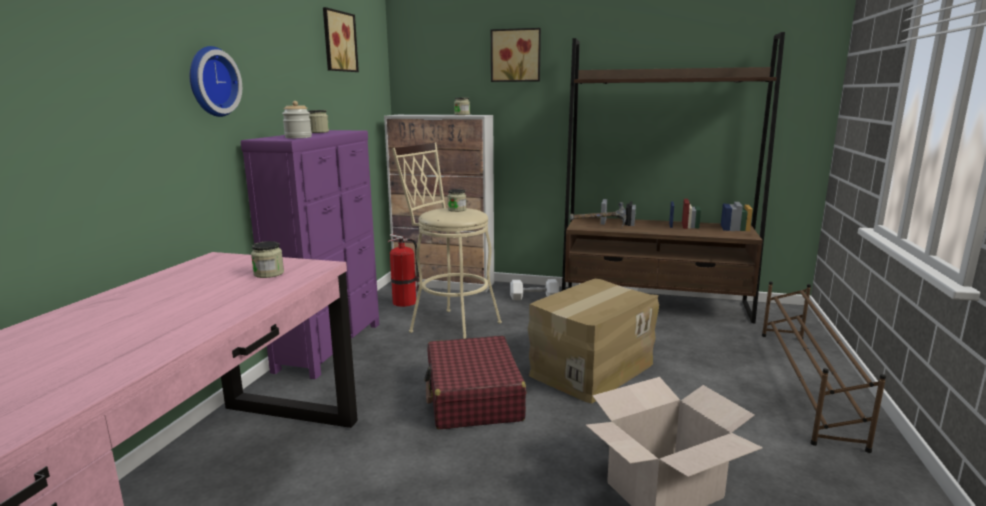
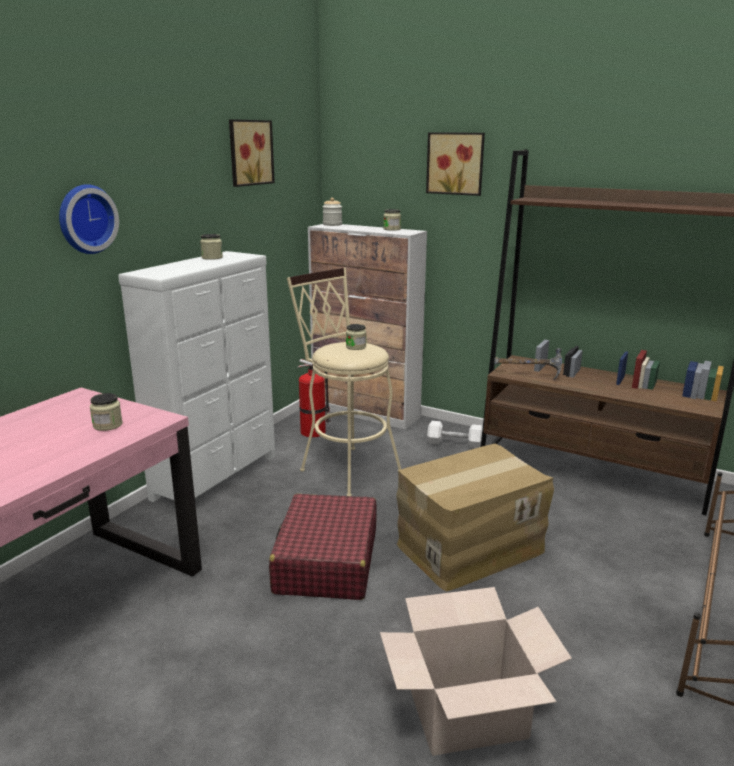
camera: 15 degrees right, 5 degrees up
(298, 137) = (176, 271): jar -> jar (332, 224)
(331, 346) = (217, 477): purple dresser -> white dresser

